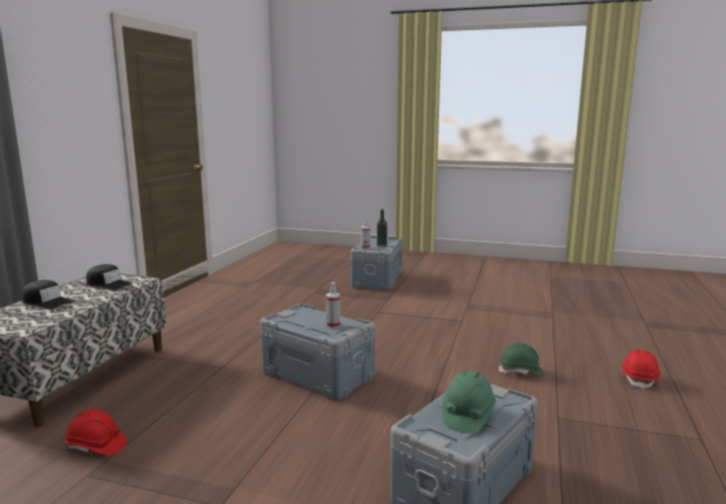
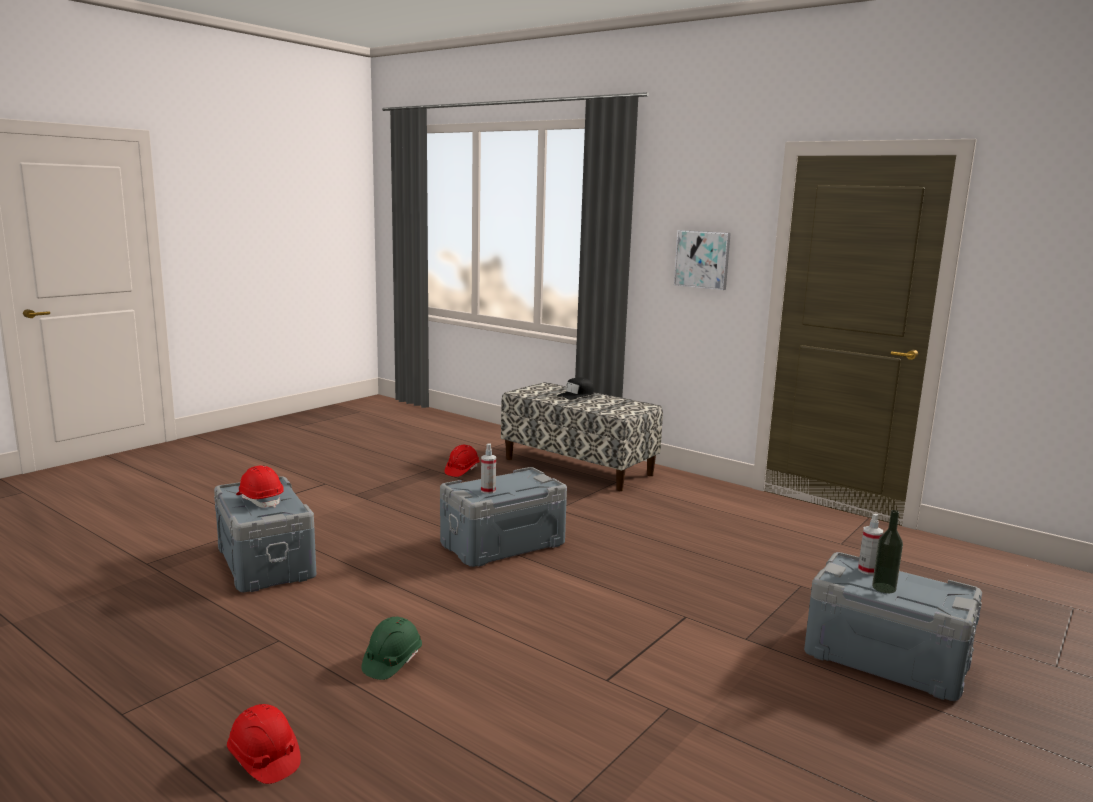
camera: 110 degrees right, 0 degrees up
(71, 120) = (702, 259): none -> picture
(108, 284) = (614, 407): black cap -> none
(467, 415) = (260, 500): green hard hat -> red hard hat

